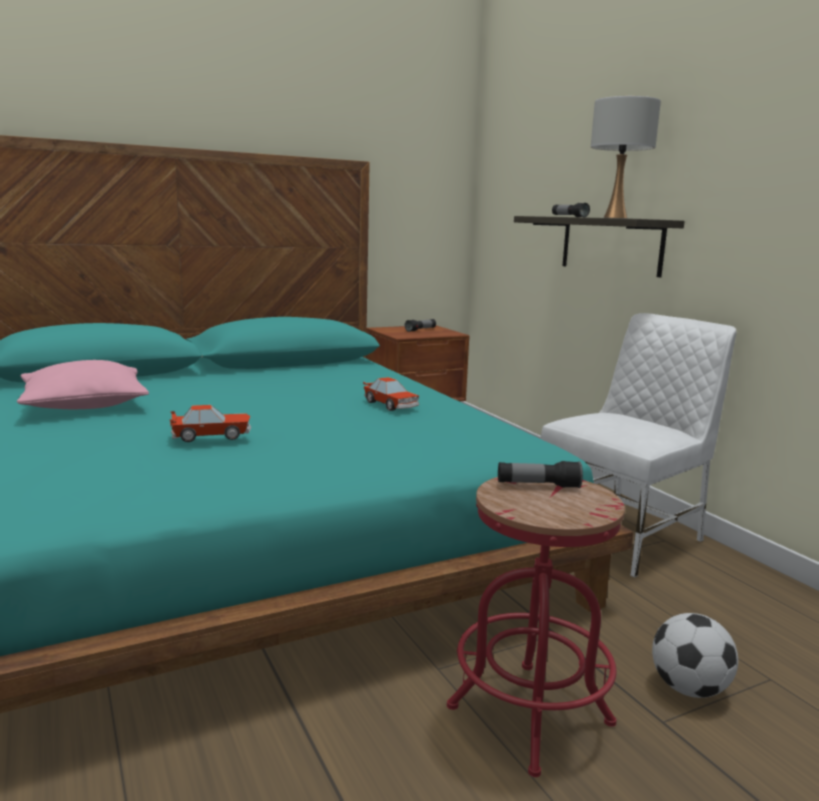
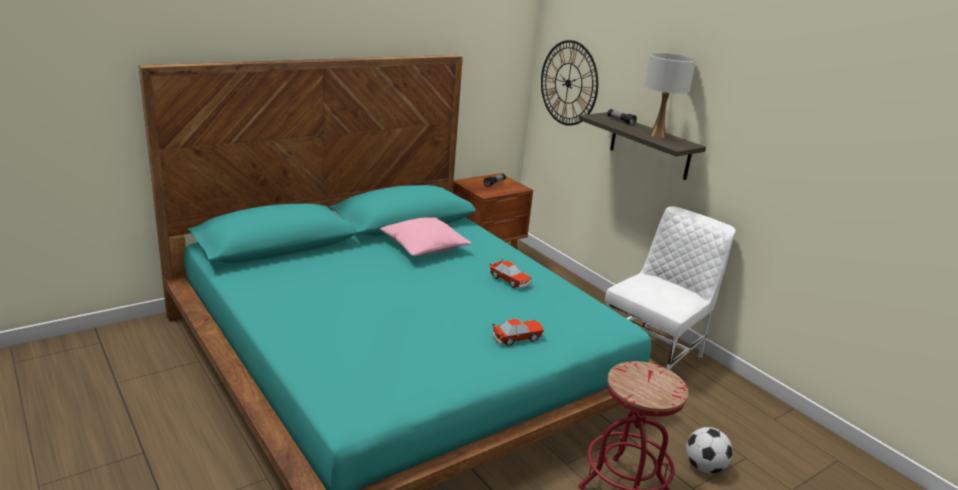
camera: 10 degrees left, 10 degrees up
(84, 405) = (302, 290): pink pillow -> pink pillow (423, 247)
(211, 436) = (415, 324): toy car -> toy car (517, 338)
(511, 197) = (568, 83): none -> wall clock
(538, 485) = (639, 373): flashlight -> none

